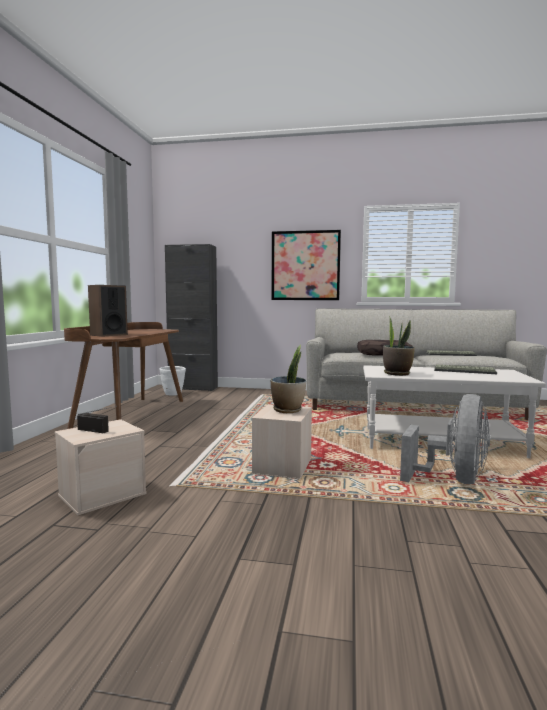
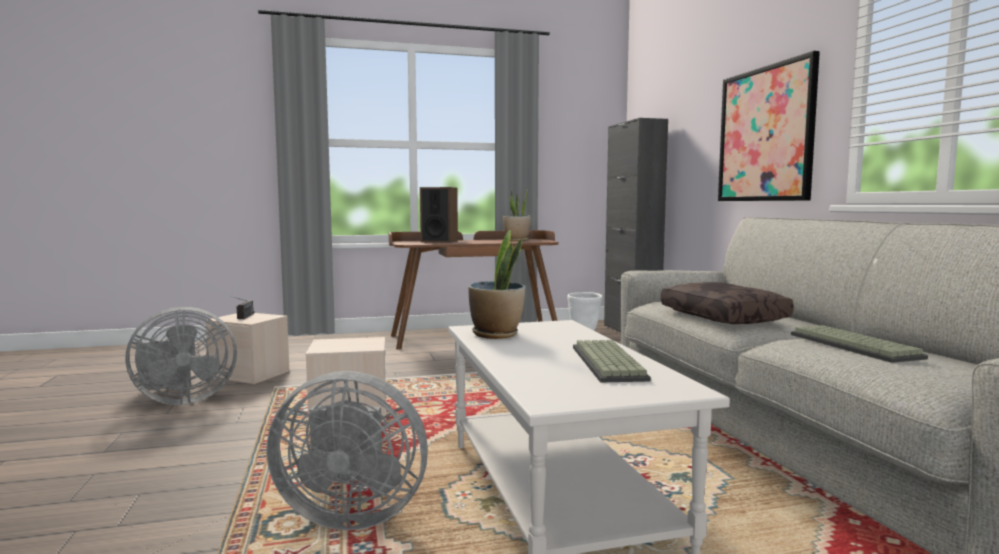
camera: 65 degrees right, 0 degrees up
(157, 528) = (182, 400): none -> grey fan
(288, 410) = (356, 345): potted plant -> potted plant (517, 240)

